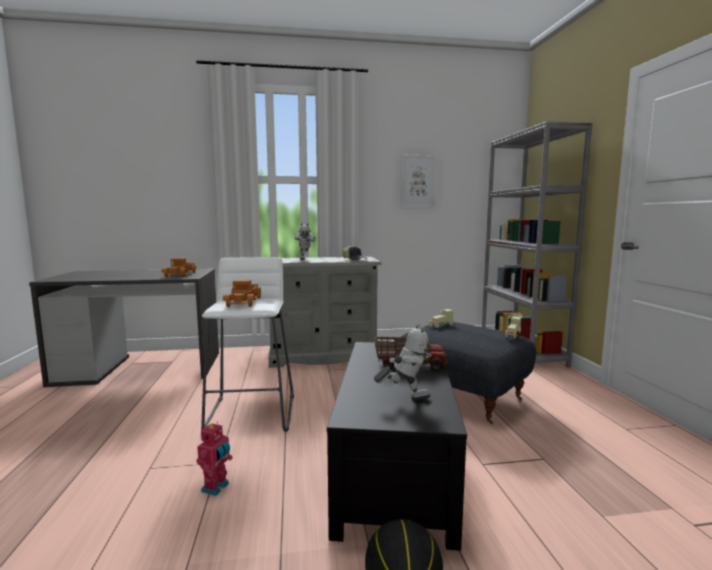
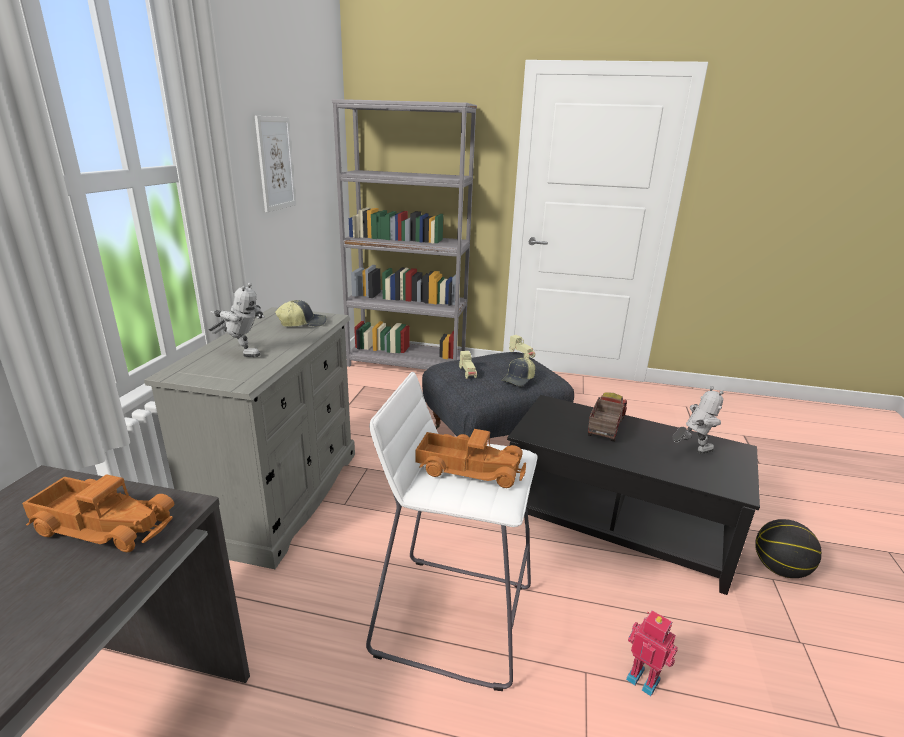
camera: 70 degrees left, 15 degrees up
(405, 398) = (691, 451): toy robot -> toy robot turned 60 degrees clockwise
(456, 337) = (519, 379): none -> cap

